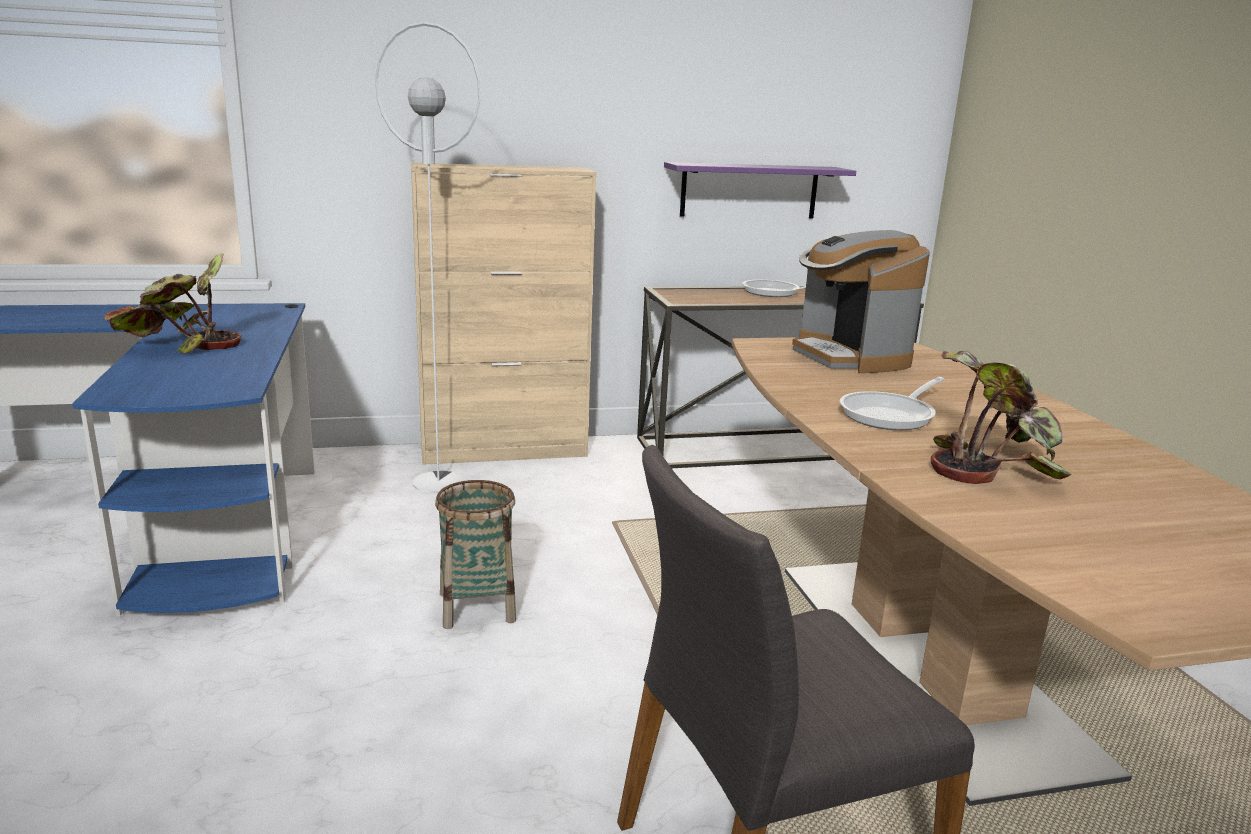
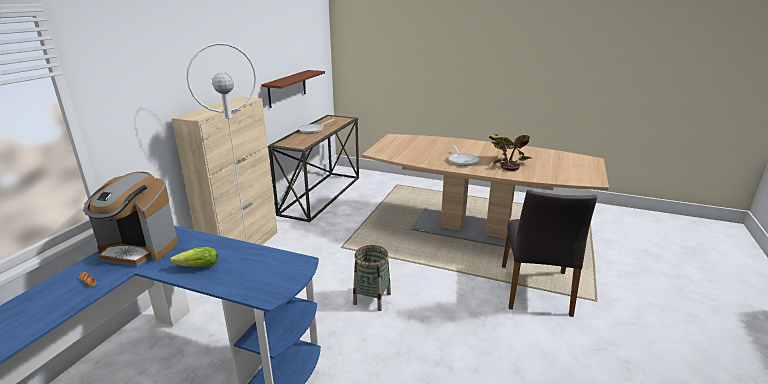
camera: 55 degrees left, 5 degrees up
(183, 345) = (195, 267): potted plant -> lettuce
(749, 191) = (287, 88): purple shelf -> brown shelf
(849, 356) = (403, 146): coffee machine -> coffee machine (139, 249)

